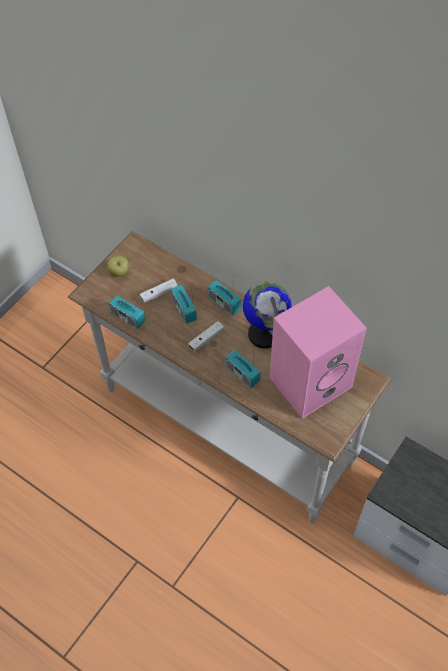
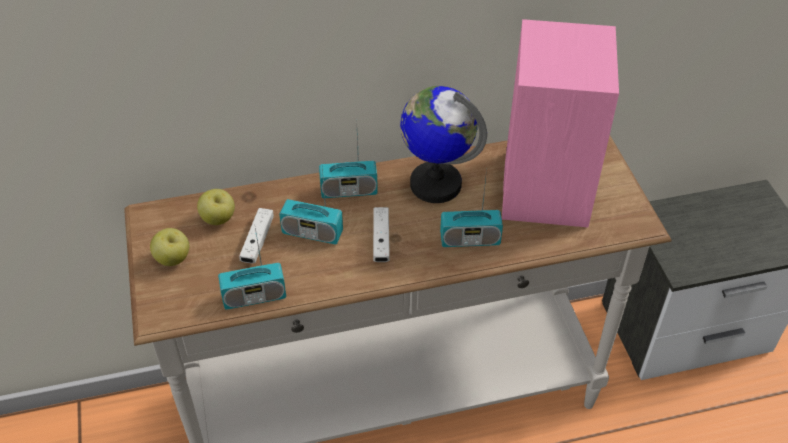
camera: 50 degrees left, 10 degrees down
(157, 269) = (218, 219): none -> apple

